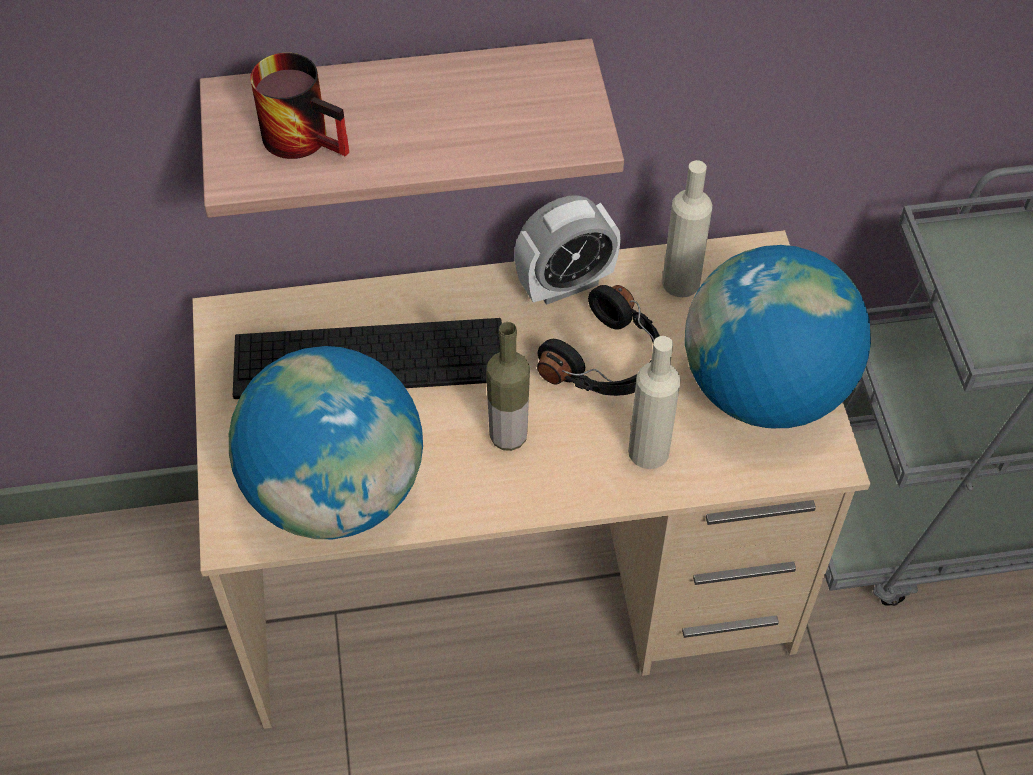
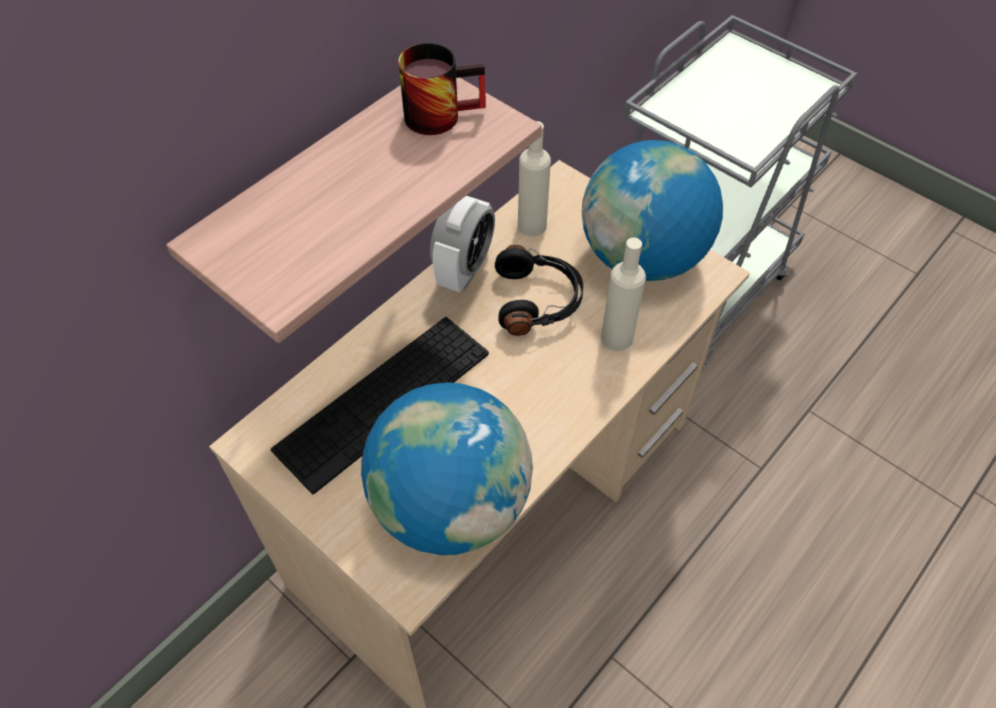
camera: 40 degrees left, 0 degrees up
(308, 136) = (303, 235): mug -> mug (440, 112)
(508, 437) = (525, 388): bottle -> none

